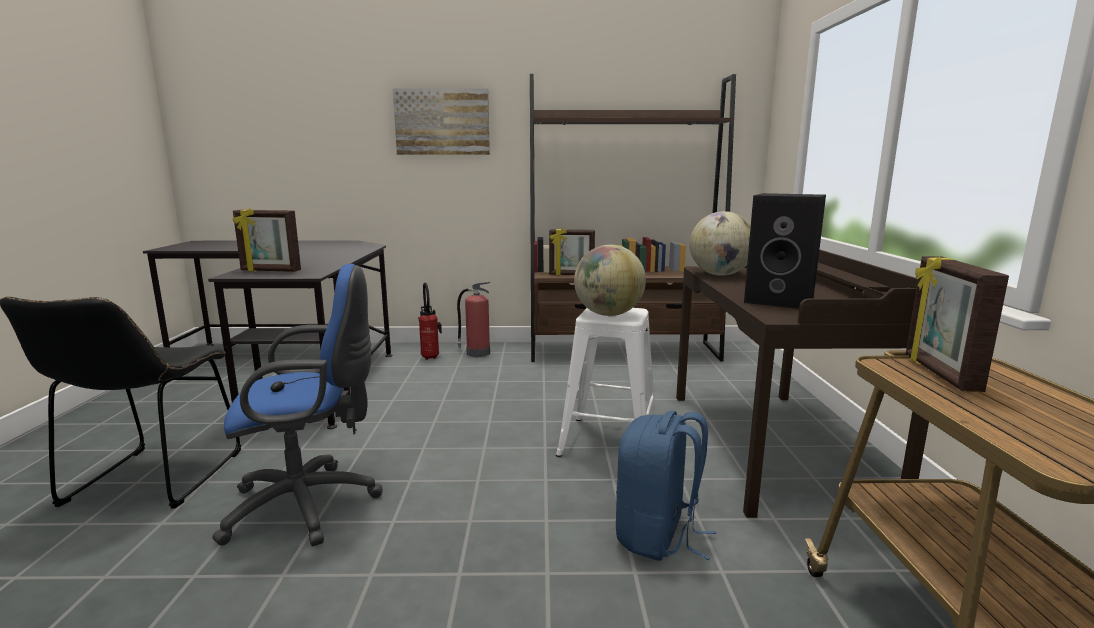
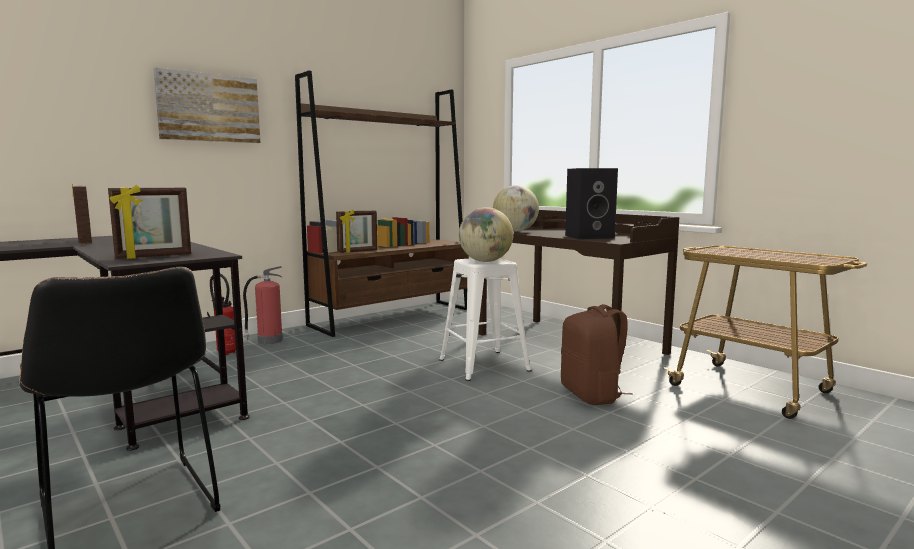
camera: 40 degrees left, 5 degrees down
(310, 505) = (349, 461): blue office chair -> none
(658, 536) = (592, 395): blue backpack -> brown backpack
(939, 373) = (723, 250): picture frame -> picture frame (84, 242)

